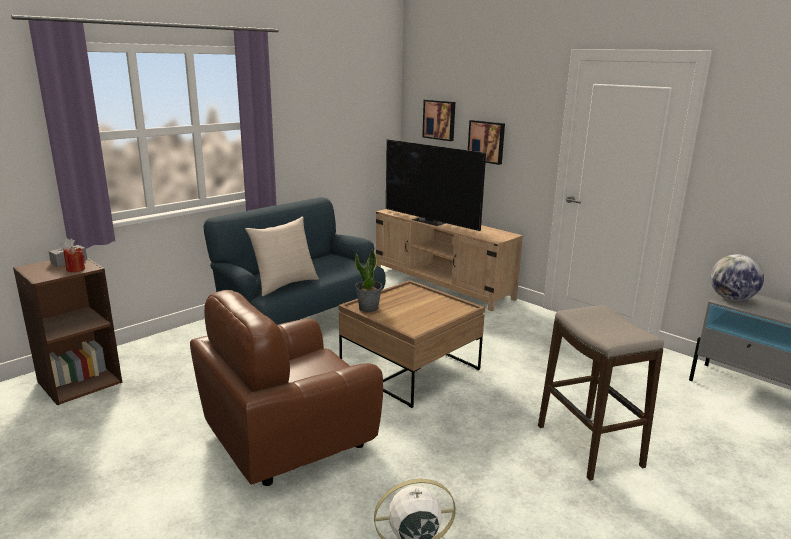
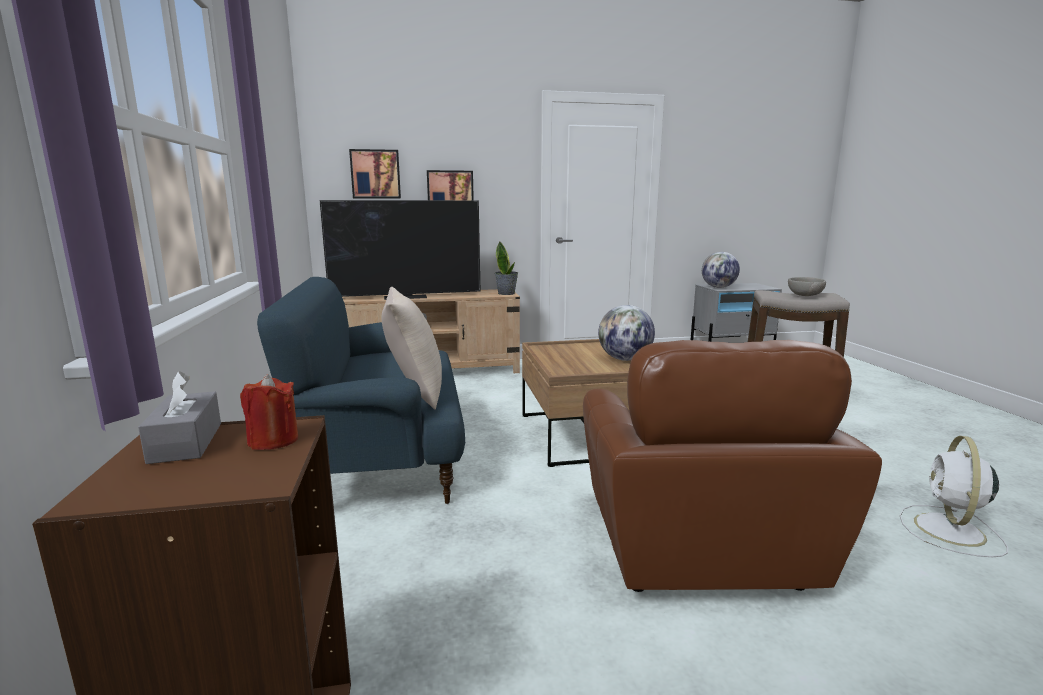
camera: 55 degrees left, 5 degrees down
(369, 308) = (572, 370): potted plant -> potted plant (506, 293)
(419, 317) = (625, 359): none -> globe
(608, 327) = (805, 295): none -> grey bowl

